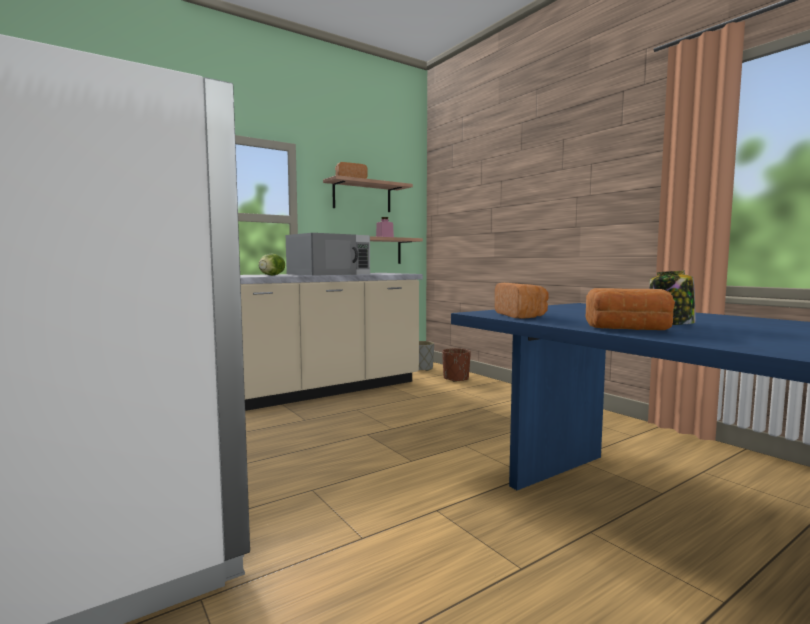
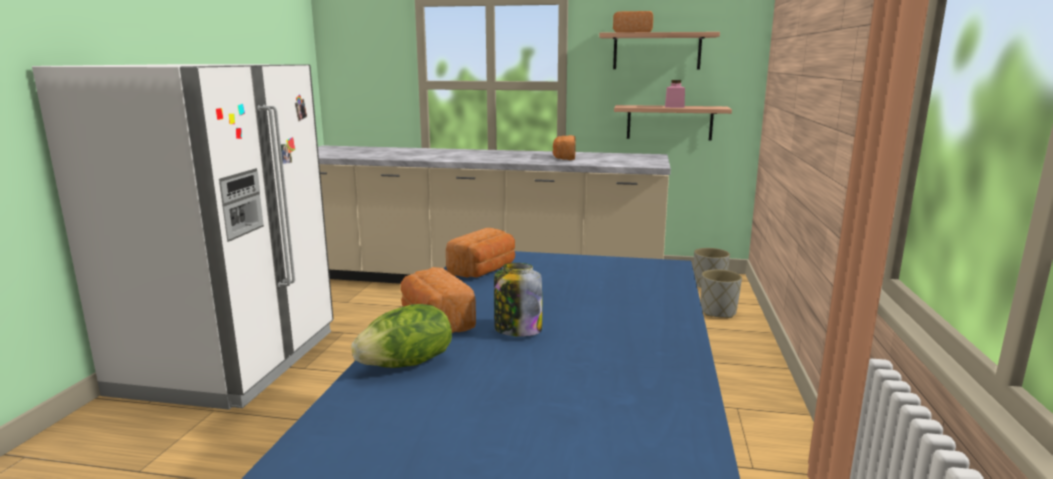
camera: 45 degrees right, 10 degrees up
(272, 275) = (491, 157): lettuce -> lettuce (407, 364)
(329, 274) = (564, 157): white microwave -> bread
(456, 379) = (718, 312): brown planter -> grey planter

